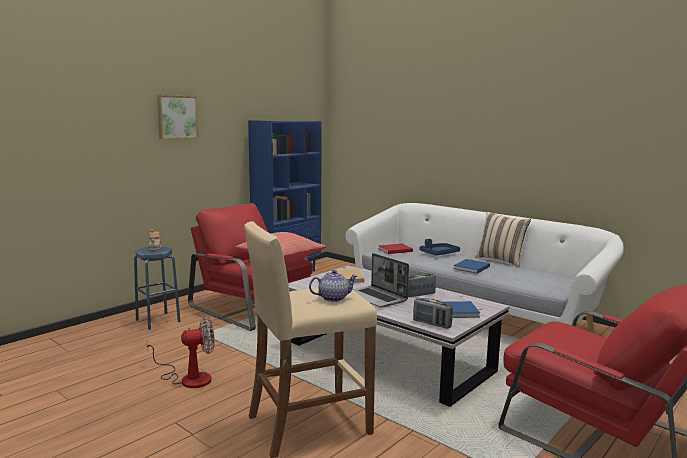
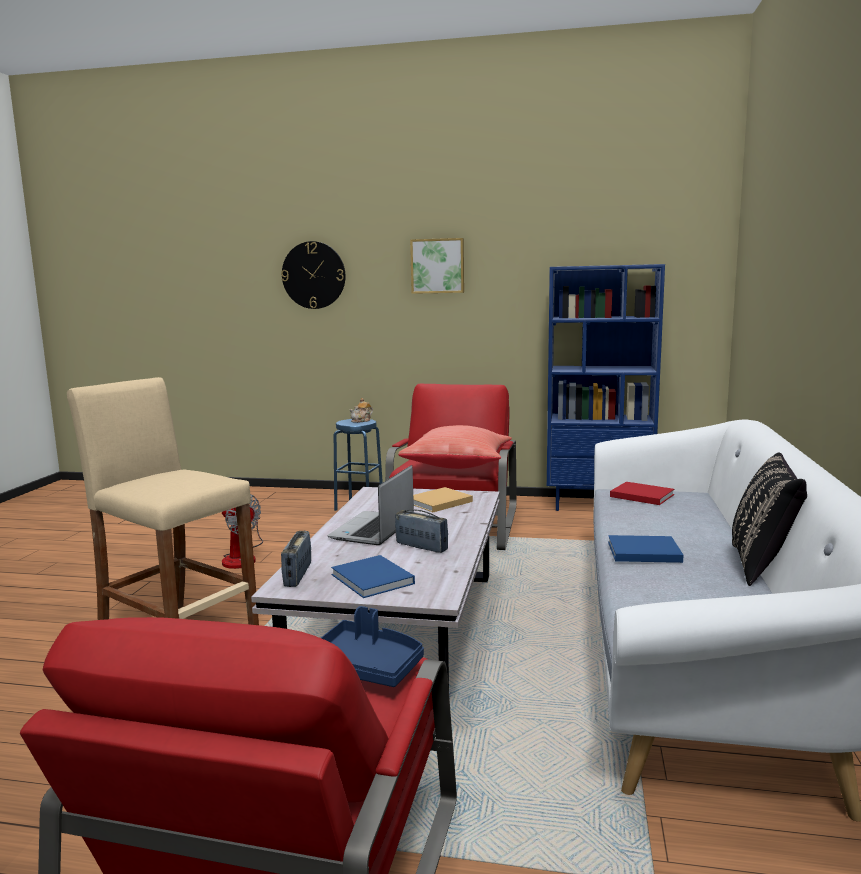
camera: 60 degrees right, 0 degrees up
(71, 122) = (313, 275): none -> wall clock
(333, 298) = (166, 484): teapot -> none
(439, 254) = (683, 519): blue tray -> blue tray (366, 666)
(501, 260) = (763, 566): beige pillow -> black pillow

